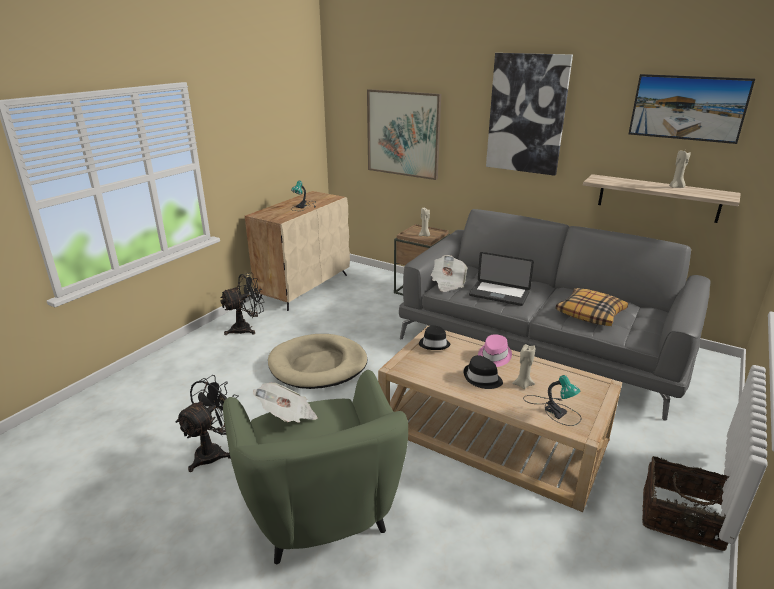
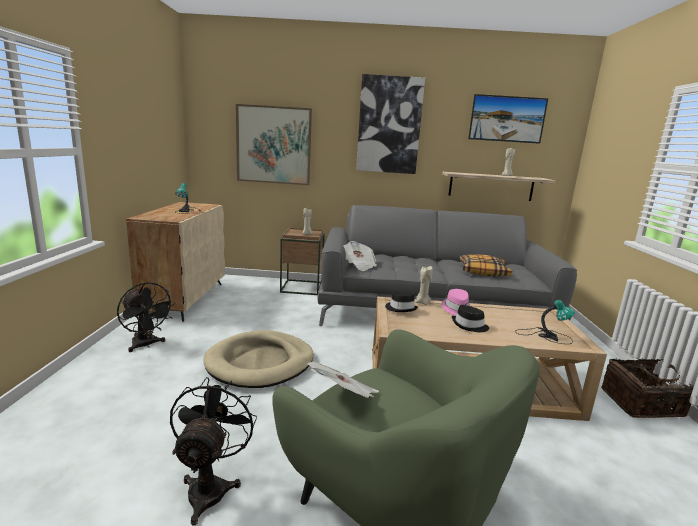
camera: 30 degrees left, 10 degrees down
(246, 328) = (146, 345): black fan -> black fan turned 105 degrees clockwise
(499, 294) = (408, 267): laptop -> none
(522, 384) = (502, 324): beige candle -> beige candle (422, 302)

